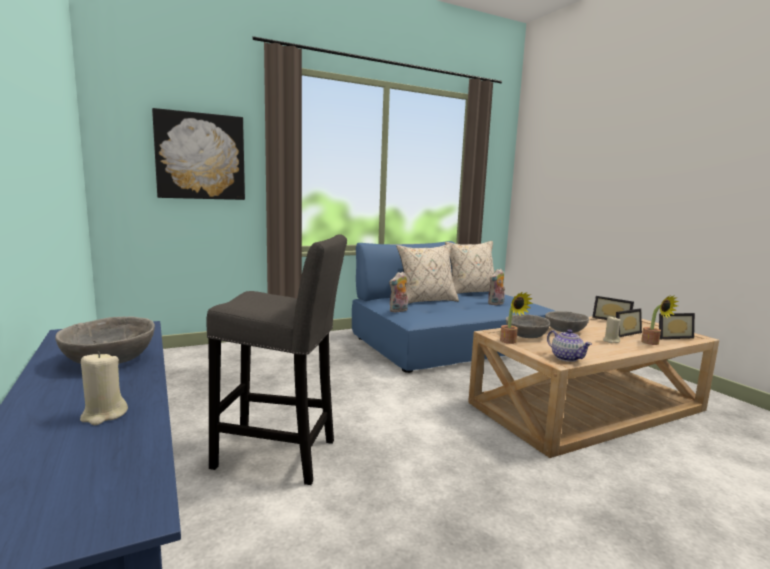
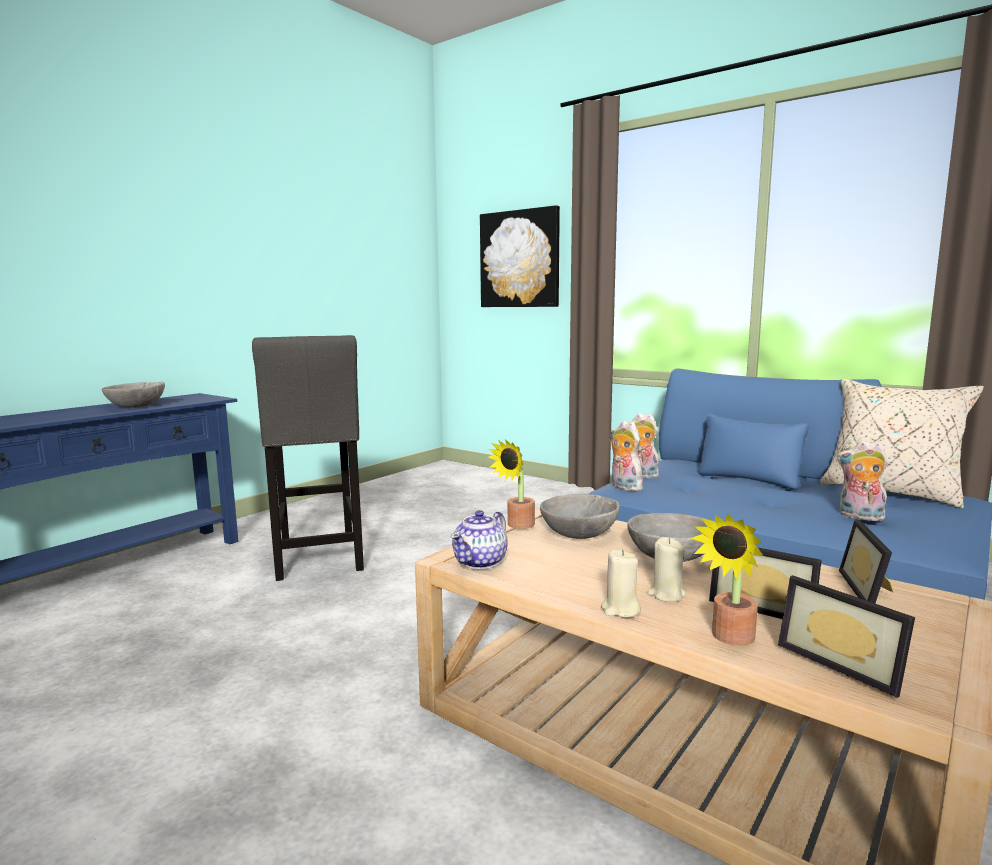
camera: 65 degrees right, 0 degrees up
(104, 415) = (39, 418): beige candle -> beige candle (620, 609)
(416, 318) = (624, 487): none -> plush toy
(426, 301) = (737, 478): beige pillow -> none

